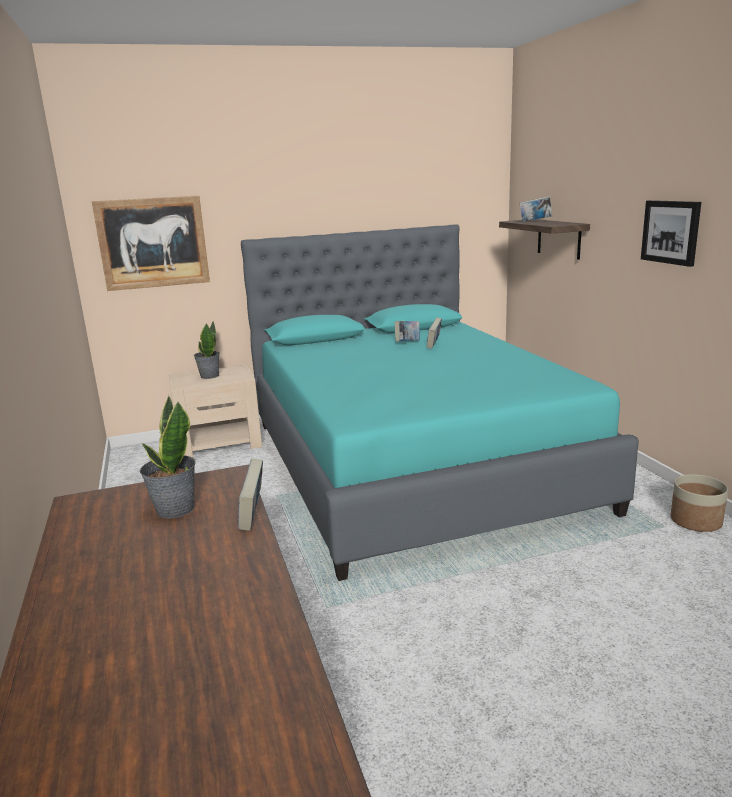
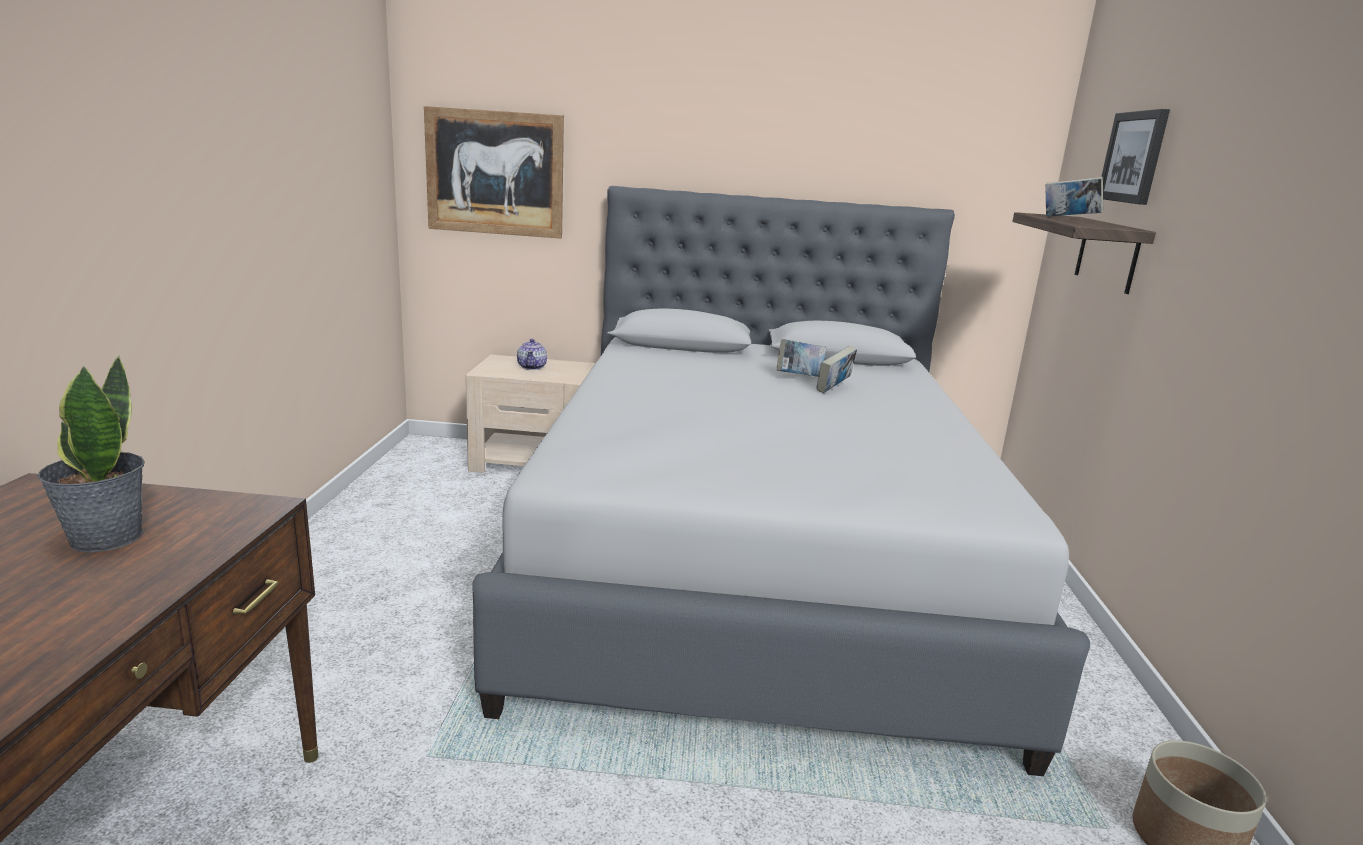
camera: 20 degrees right, 0 degrees up
(209, 376) = (532, 367): potted plant -> teapot
(253, 516) = (166, 587): book -> none
(412, 463) = (755, 564): turquoise bed -> grey bed
(671, 232) = (1283, 260): picture -> picture (1134, 157)

